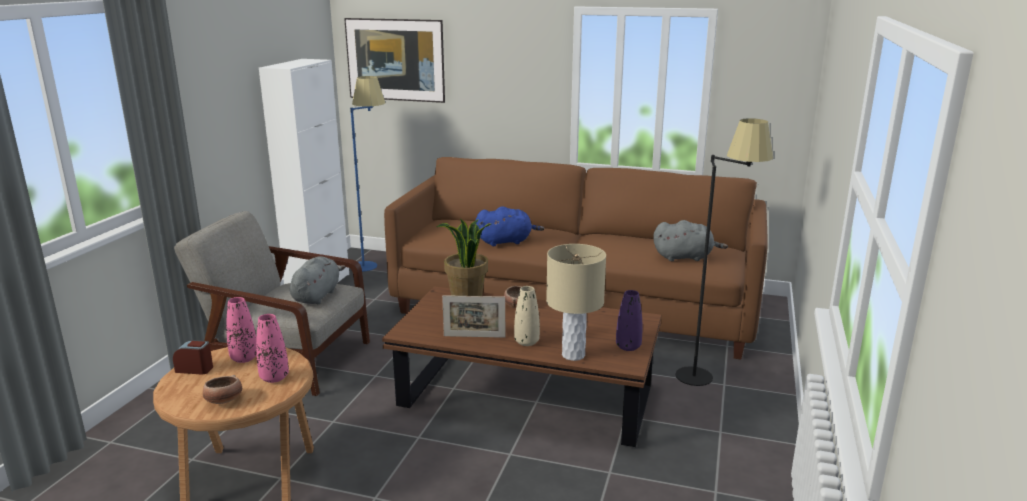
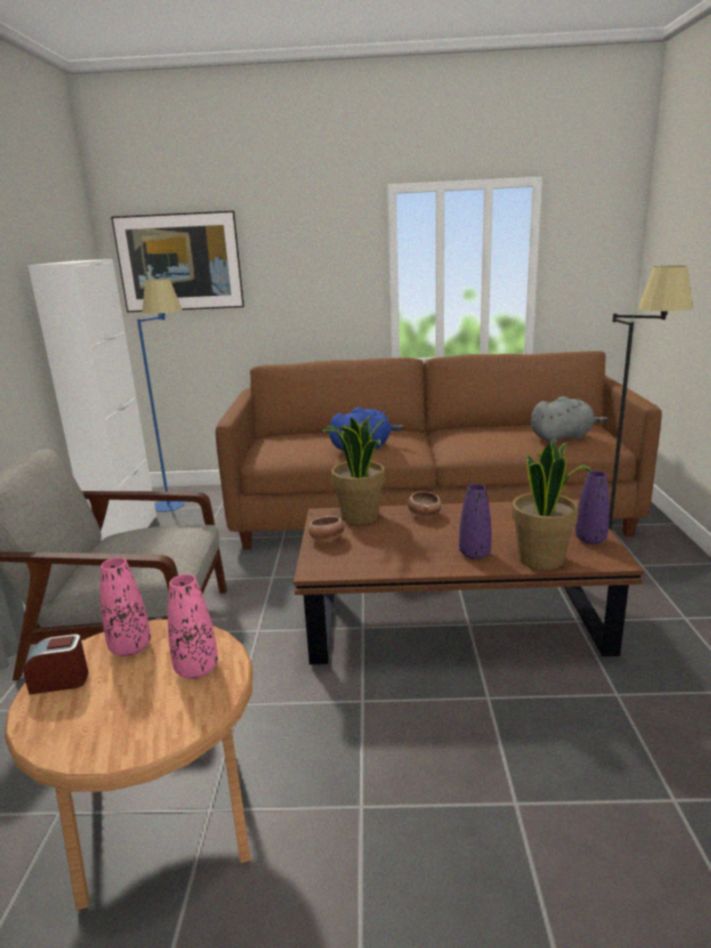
camera: 15 degrees left, 0 degrees up
(223, 401) = (138, 727): bowl -> bowl (327, 540)
(317, 295) = (169, 542): grey plush toy -> none
(474, 336) = (407, 559): picture frame -> none
(526, 342) = (474, 554): beige vase -> purple vase
(573, 355) = (542, 560): beige table lamp -> potted plant

